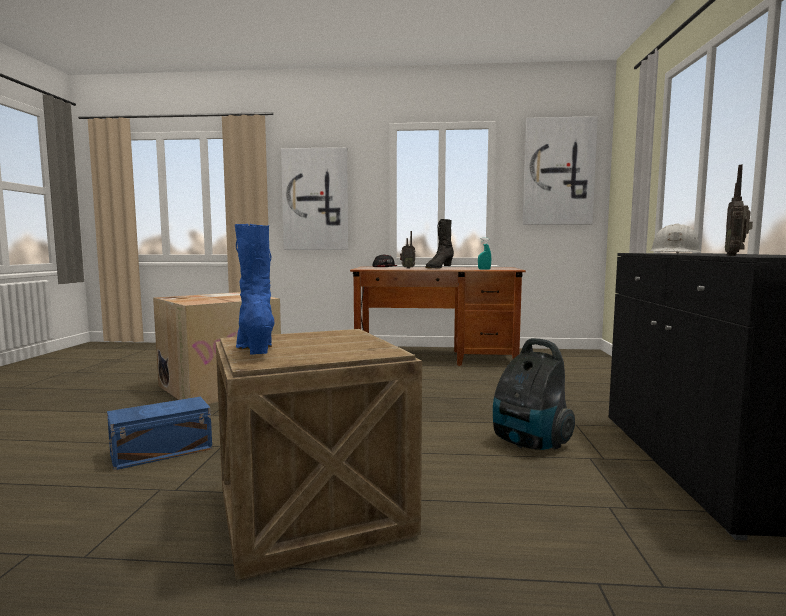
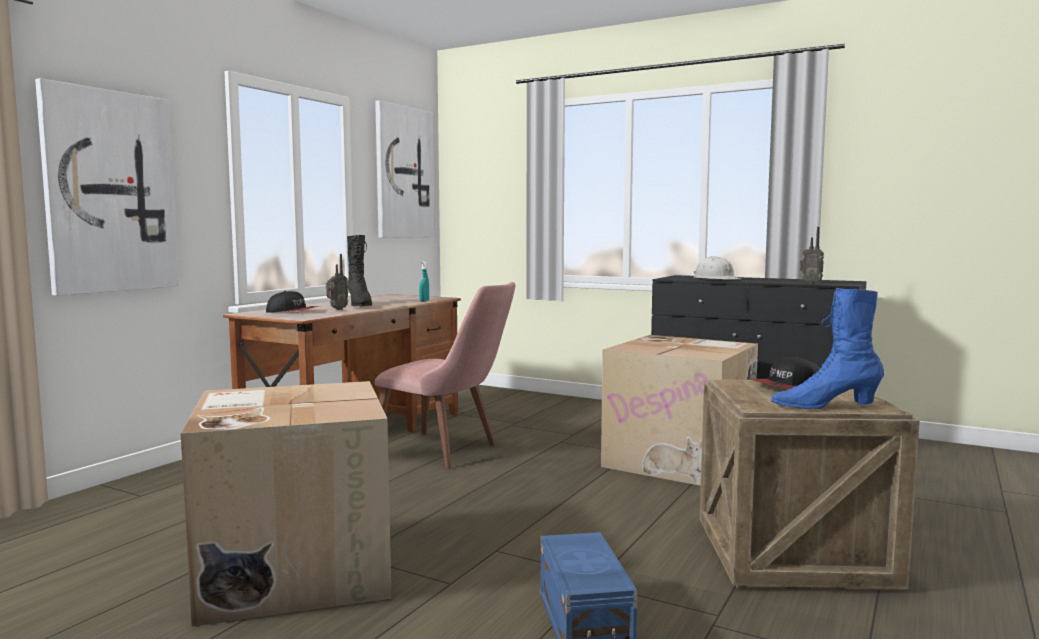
camera: 65 degrees left, 0 degrees up
(345, 342) = (788, 387): none -> cap
(431, 378) = (448, 452): none -> pink chair
(529, 443) = (681, 461): vacuum cleaner -> cardboard box

